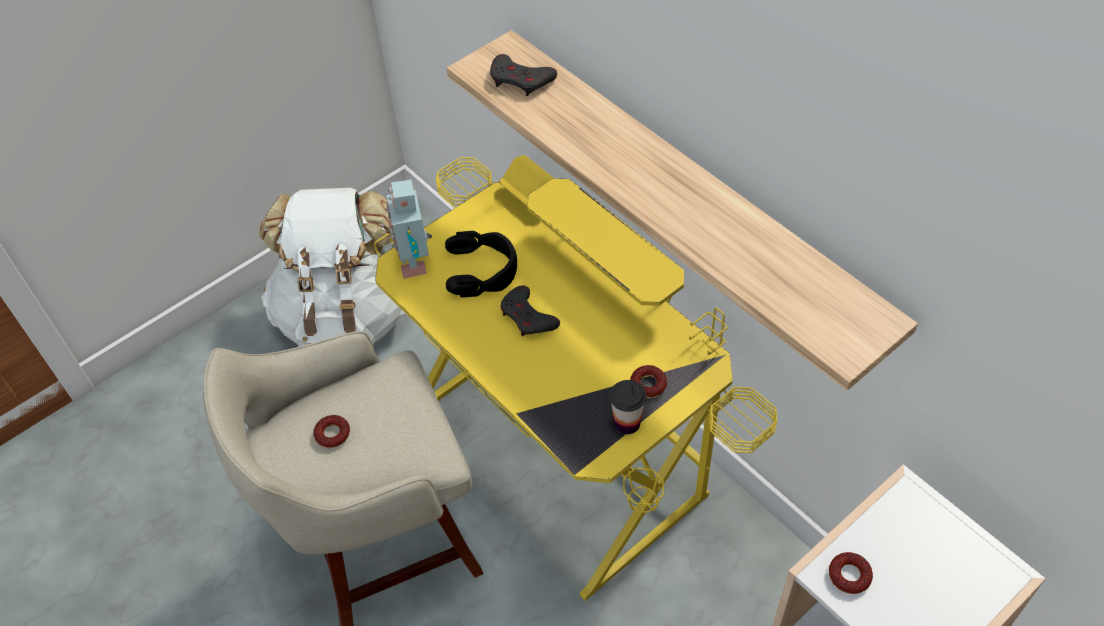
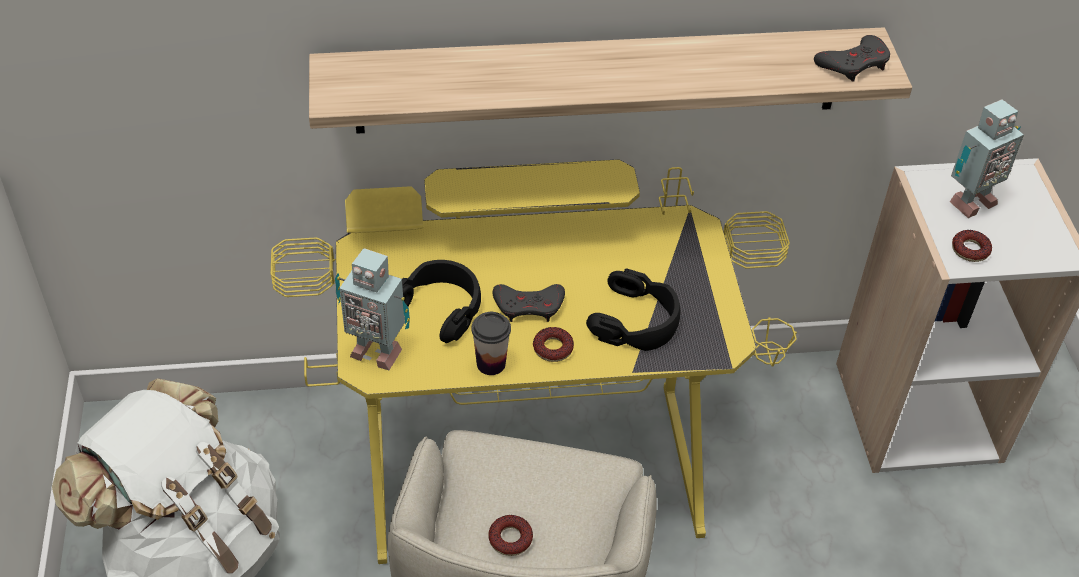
camera: 60 degrees left, 5 degrees down
(521, 80) = (388, 80): grey game controller -> grey game controller (854, 64)
(569, 387) = (636, 321): none -> black headphones
(627, 423) = (707, 305): cup -> cup (491, 364)
(648, 384) = (679, 270): donut -> donut (553, 348)
(915, 545) = (969, 202): none -> toy robot

